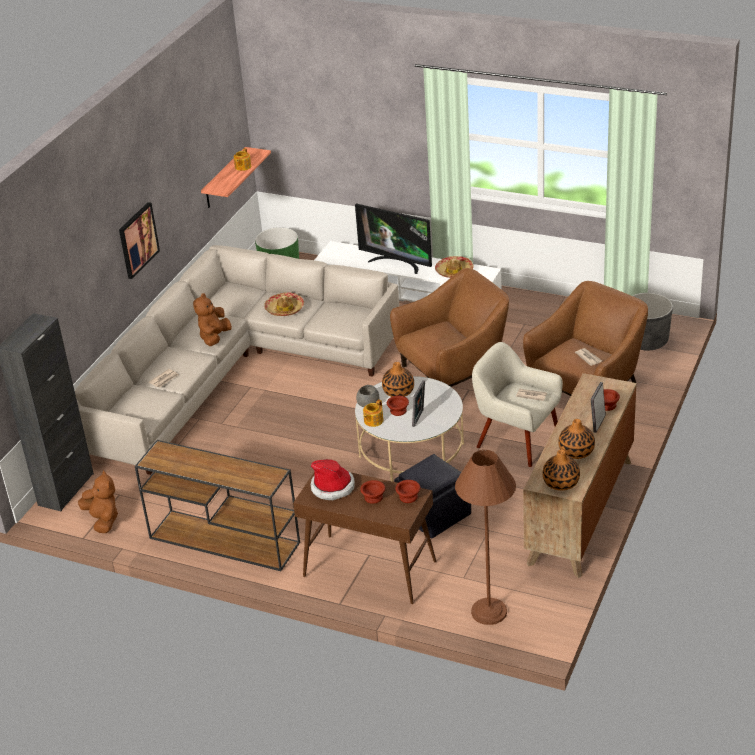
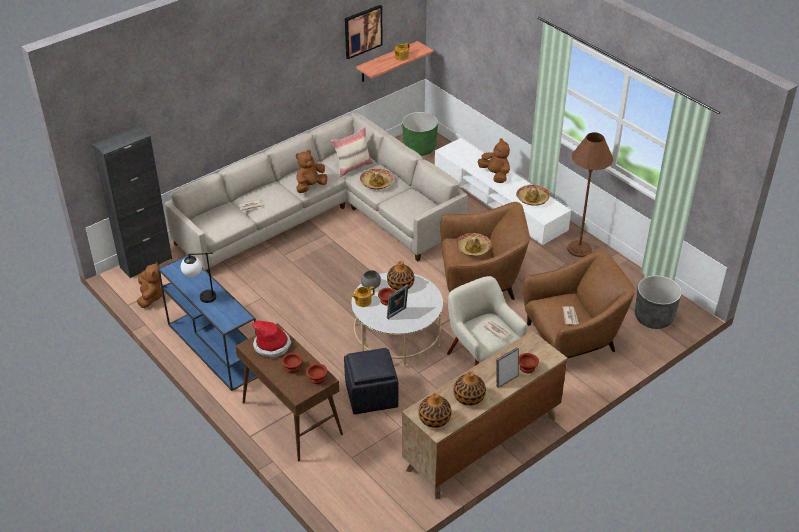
camera: 25 degrees right, 5 degrees up
(138, 240) = (273, 92): picture -> picture (363, 31)
(212, 474) = (201, 297): none -> table lamp
(222, 540) = (213, 348): brown console table -> blue console table
(244, 303) = (353, 167): none -> beige pillow
(397, 263) = (495, 175): television -> brown plush toy
(440, 333) = (473, 248): none -> hat
(489, 612) = (347, 495): brown floor lamp -> brown floor lamp (579, 249)

